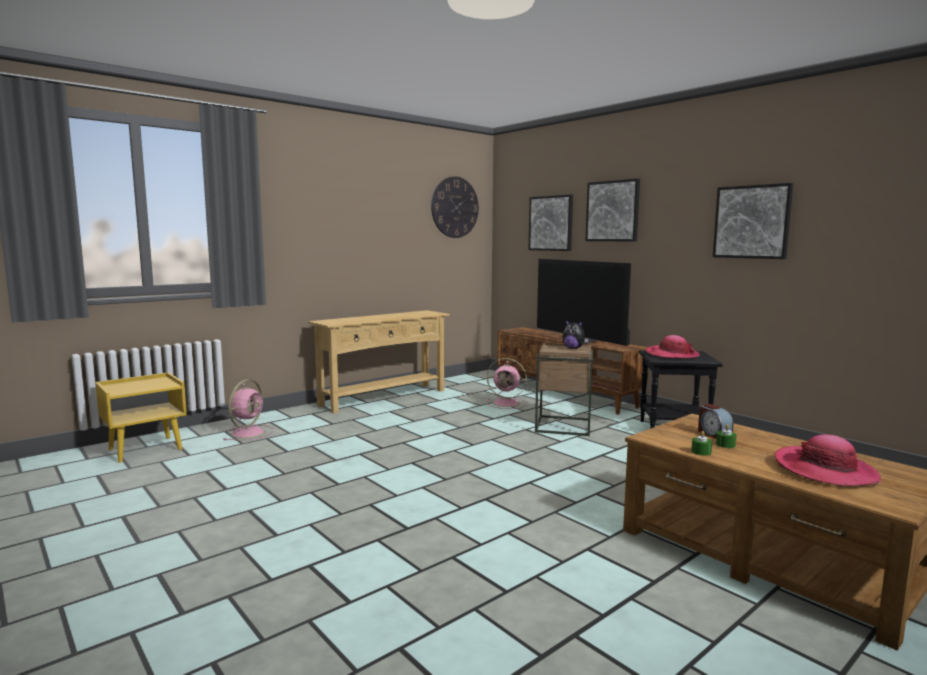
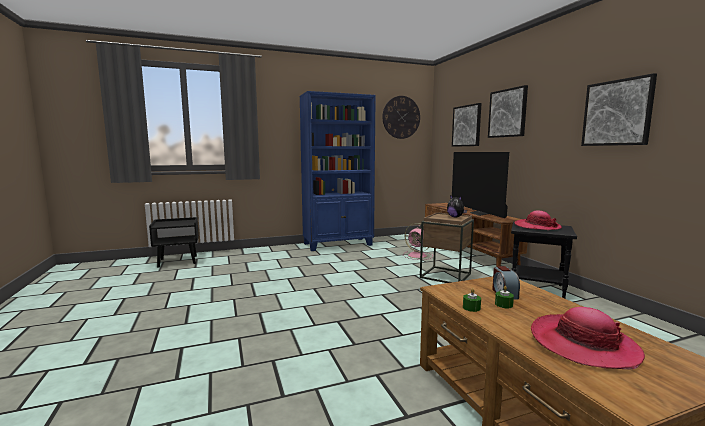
camera: 20 degrees right, 0 degrees up
(146, 449) = (178, 261): yellow nightstand -> black nightstand
(249, 432) = (239, 258): pink fan -> none
(383, 397) = (338, 244): beige console table -> blue bookcase

